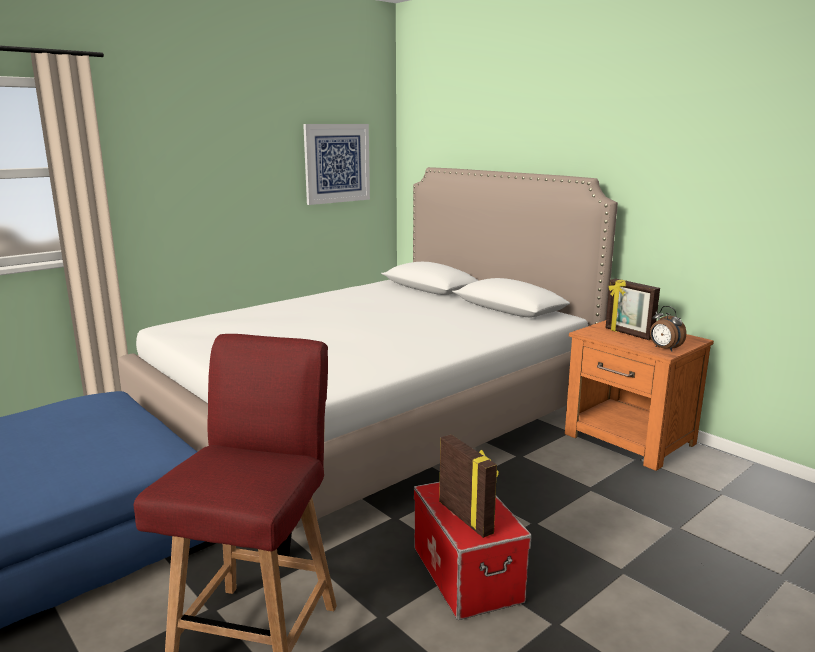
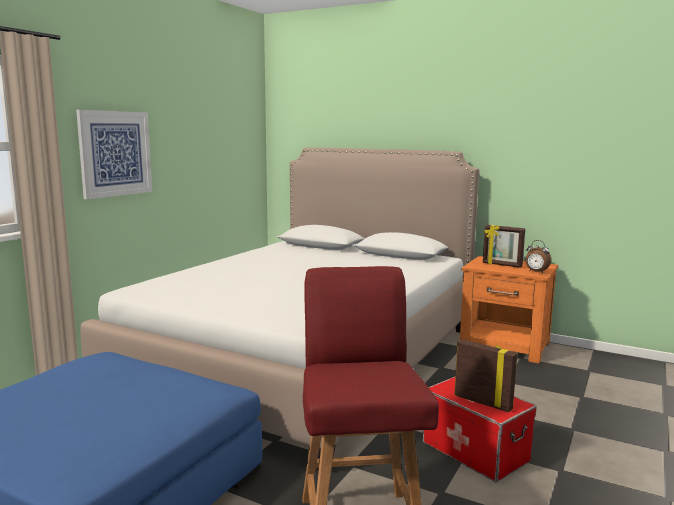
camera: 20 degrees left, 5 degrees down
(337, 163) = (227, 144): picture -> picture (115, 153)

